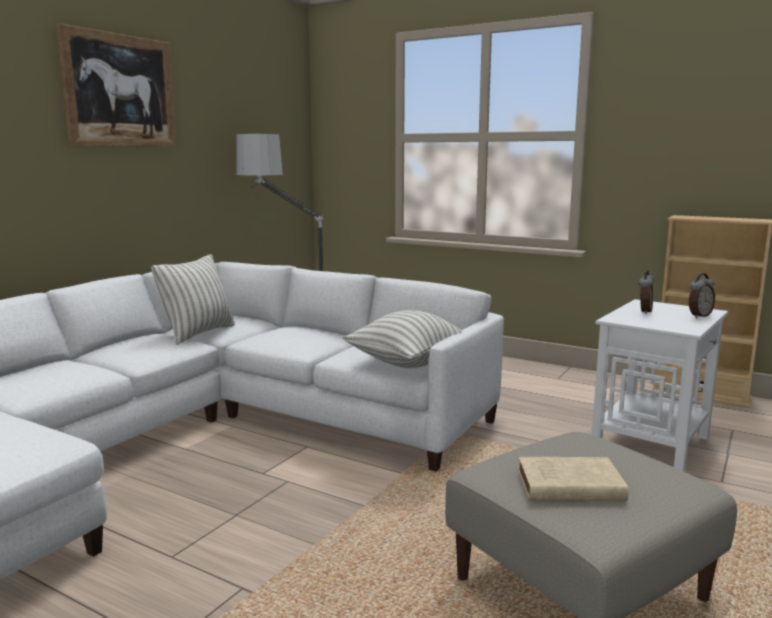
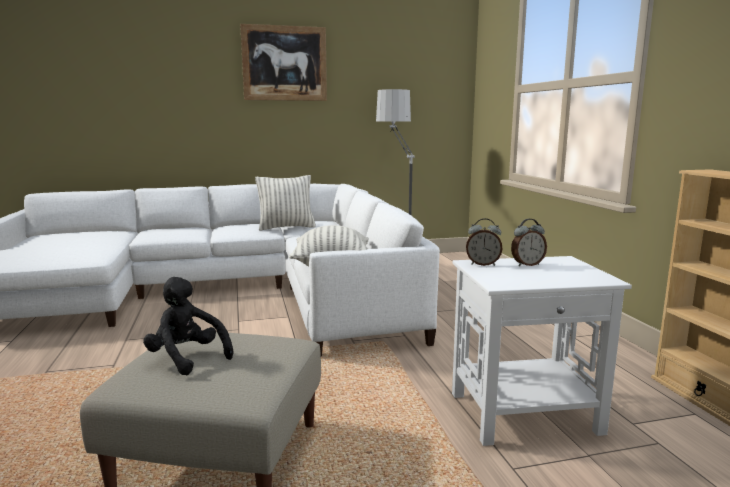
camera: 45 degrees right, 0 degrees up
(566, 485) = (187, 358): beige book -> black plush toy
(699, 316) = (568, 279): alarm clock -> alarm clock (483, 264)

